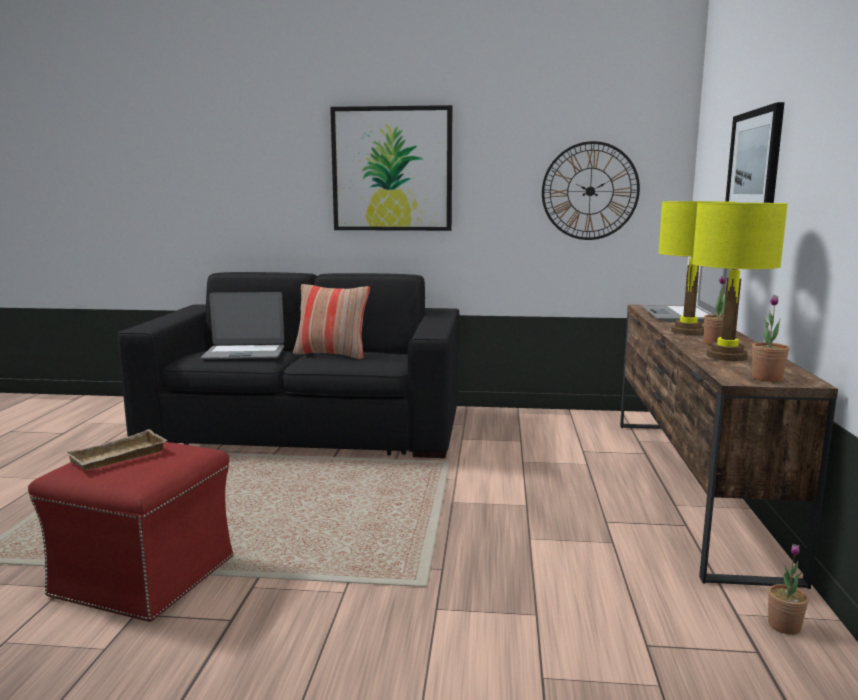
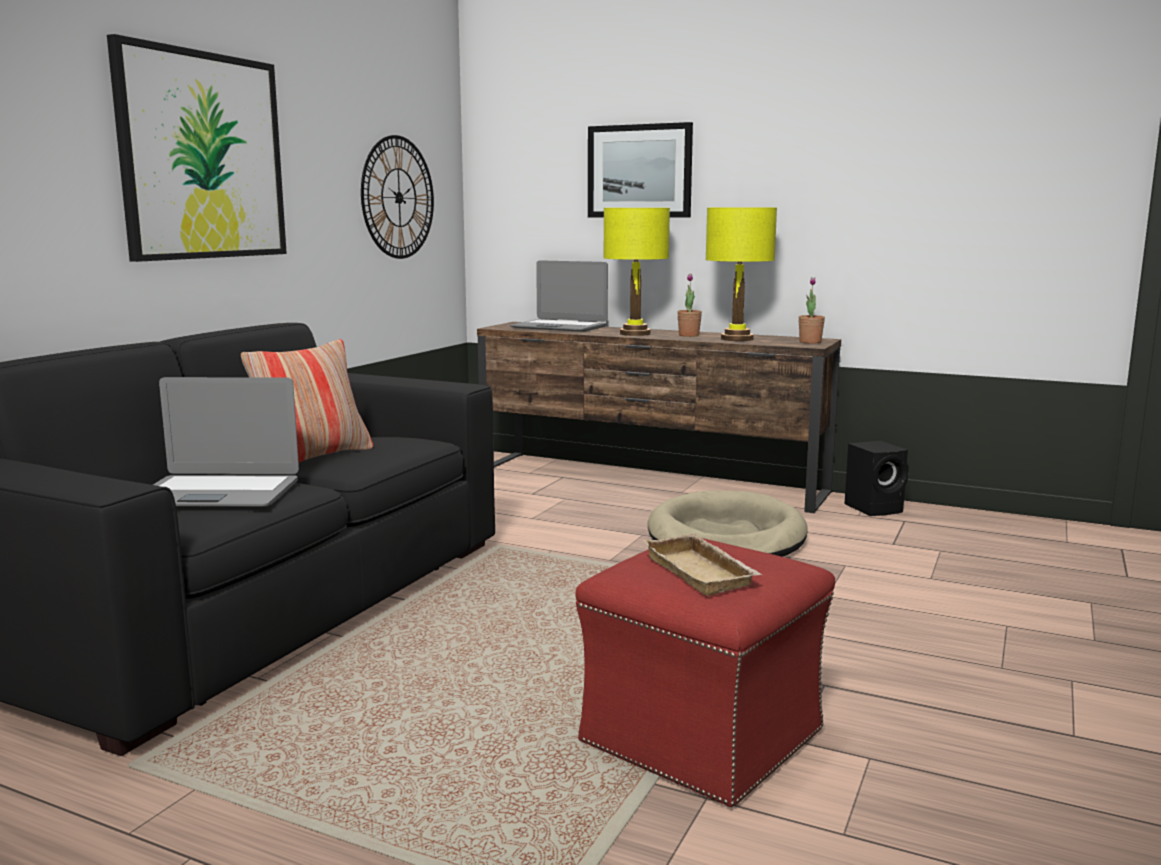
camera: 70 degrees left, 0 degrees up
(244, 353) = (217, 494): laptop -> laptop turned 75 degrees clockwise
(560, 541) = (726, 537): none -> beige dog bed
(784, 626) = (875, 508): potted plant -> black speaker

